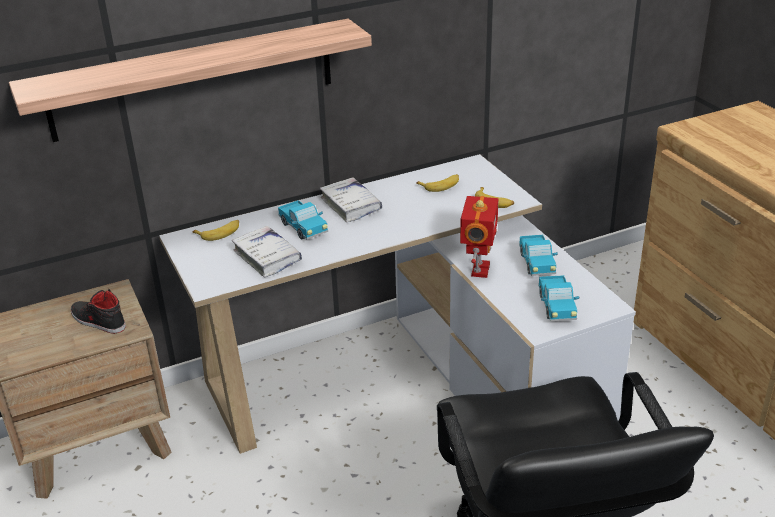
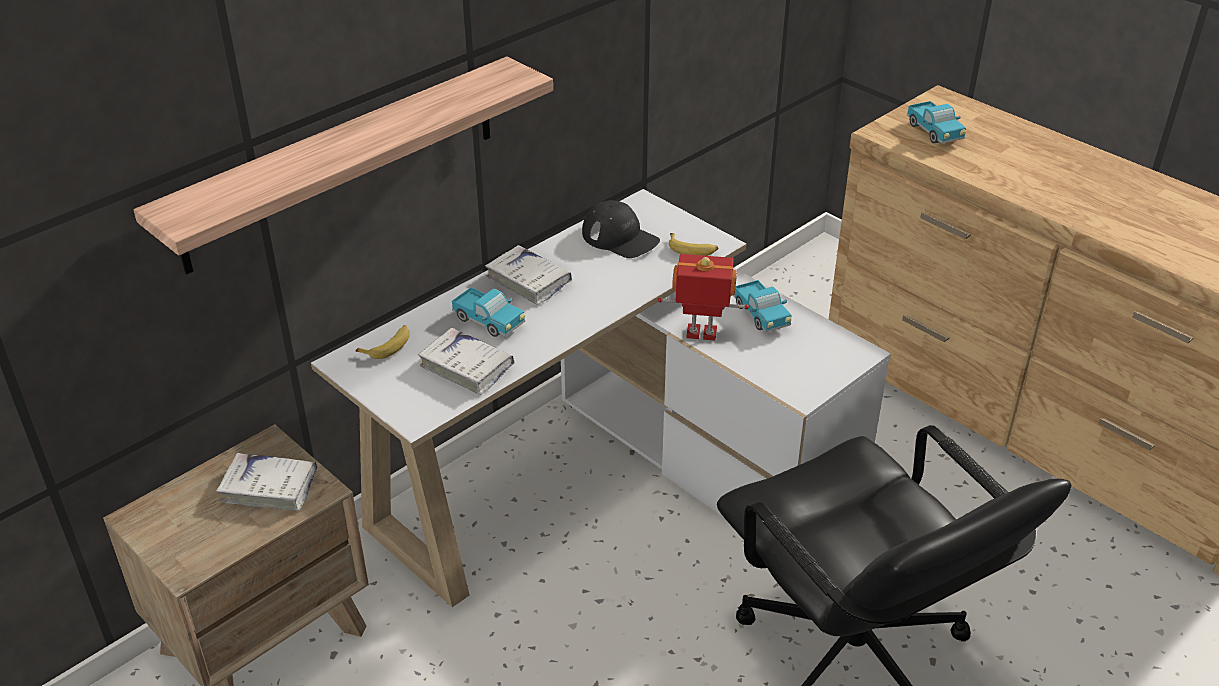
camera: 20 degrees left, 5 degrees up
(97, 321) = (269, 488): black shoe -> white book
(440, 185) = (620, 238): banana -> black cap
(478, 270) = (701, 335): toy robot -> toy robot turned 75 degrees counterclockwise
(556, 307) = (808, 365): toy truck -> toy truck (934, 133)

